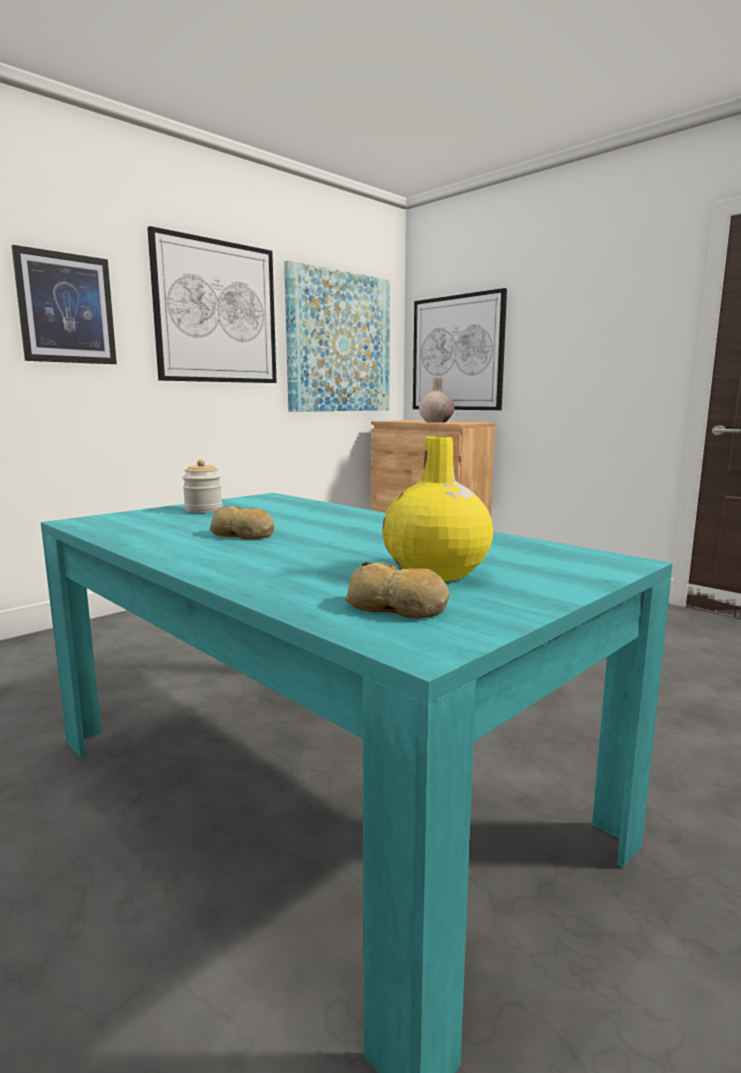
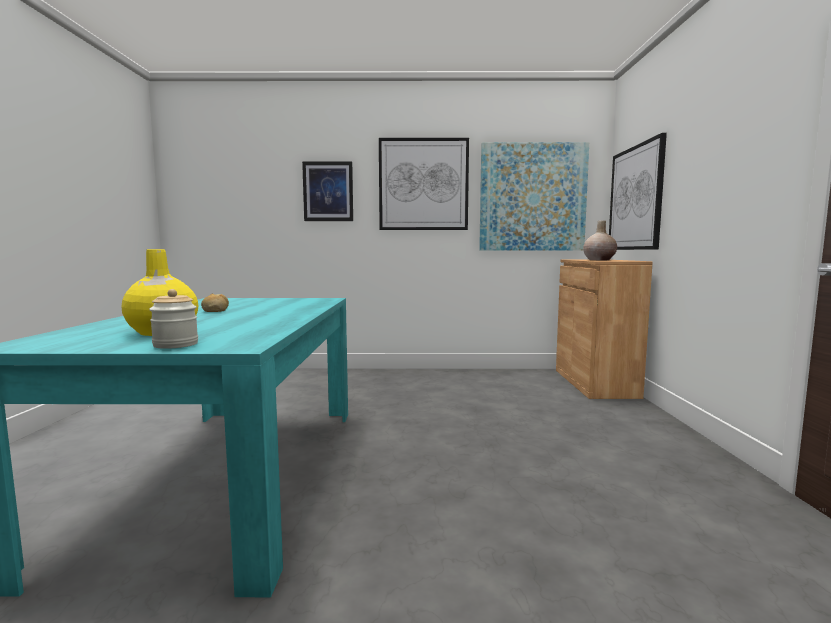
camera: 45 degrees right, 5 degrees down
(203, 510) = (270, 300): jar -> jar (175, 345)
(397, 607) = (76, 337): bread -> none

